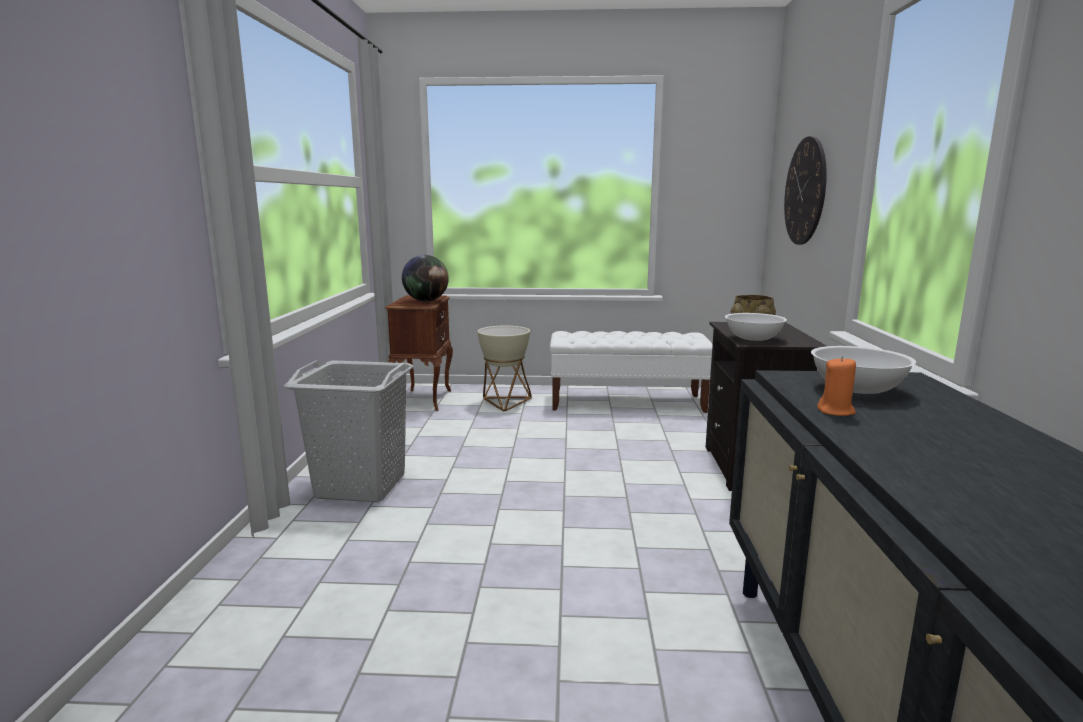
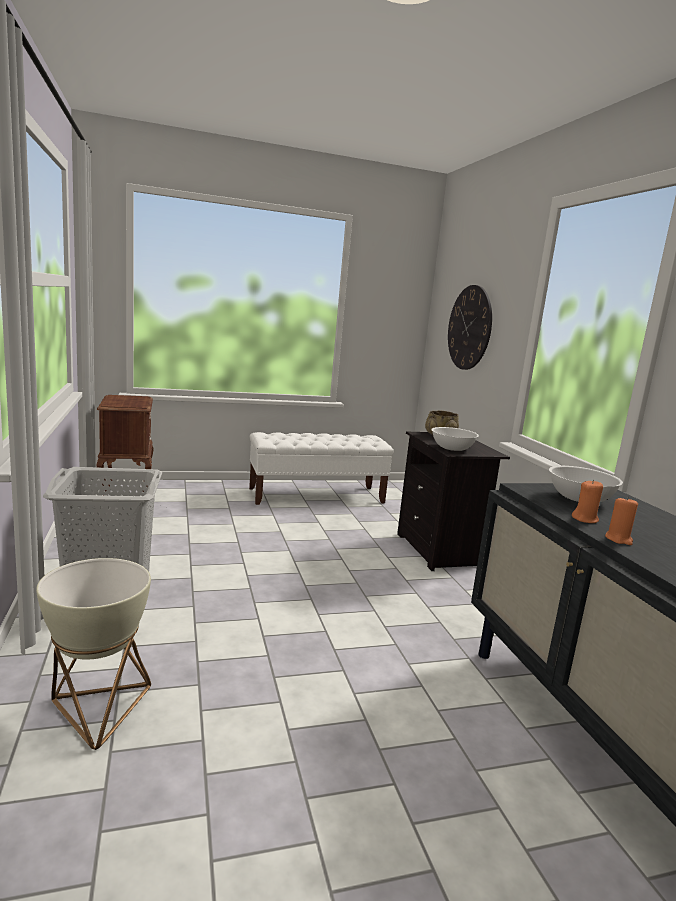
camera: 20 degrees left, 0 degrees up
(426, 301) = (135, 402): globe -> none
(505, 402) = (208, 498): planter -> planter (98, 709)
(862, 435) = (618, 539): none -> orange candle

